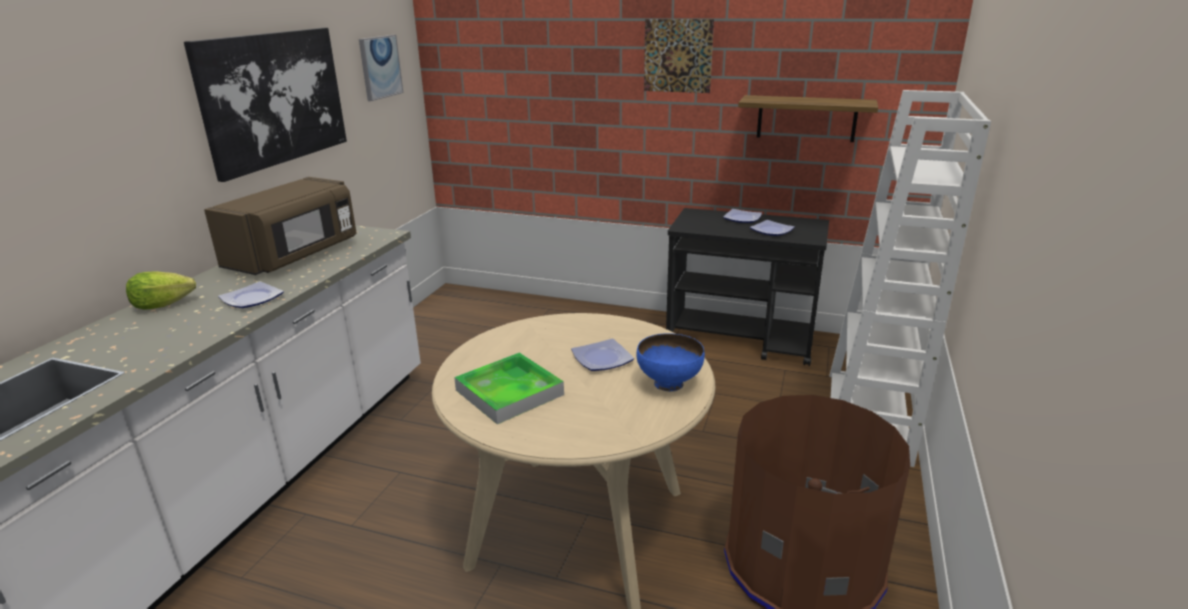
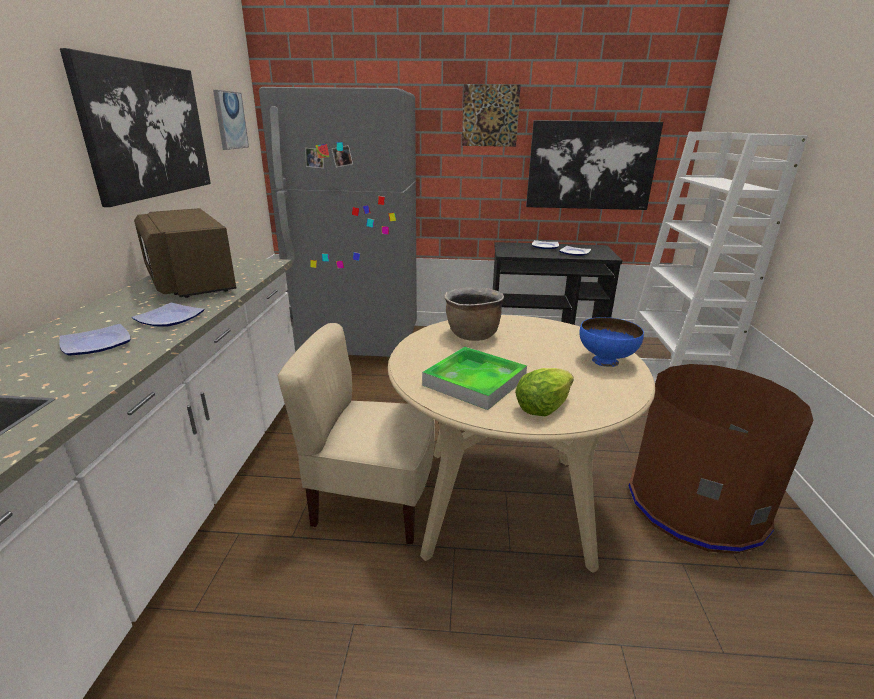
camera: 15 degrees left, 0 degrees up
(162, 305) = (64, 331): lettuce -> lettuce (542, 407)
(295, 255) = (190, 282): brown microwave -> brown microwave turned 135 degrees clockwise
(443, 503) = (373, 501): none -> beige chair
(516, 317) = (359, 341): none -> grey fridge
(551, 337) = (472, 335): none -> brown cooking pot
(601, 359) = (531, 348): plate -> plate (95, 345)
(806, 118) = (590, 166): shelf -> picture

